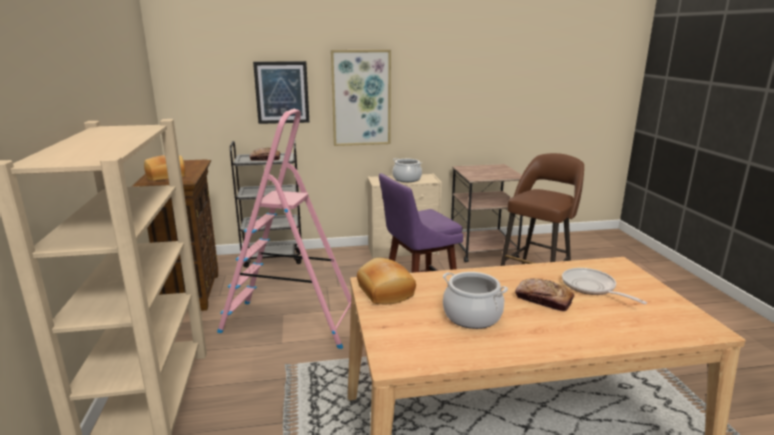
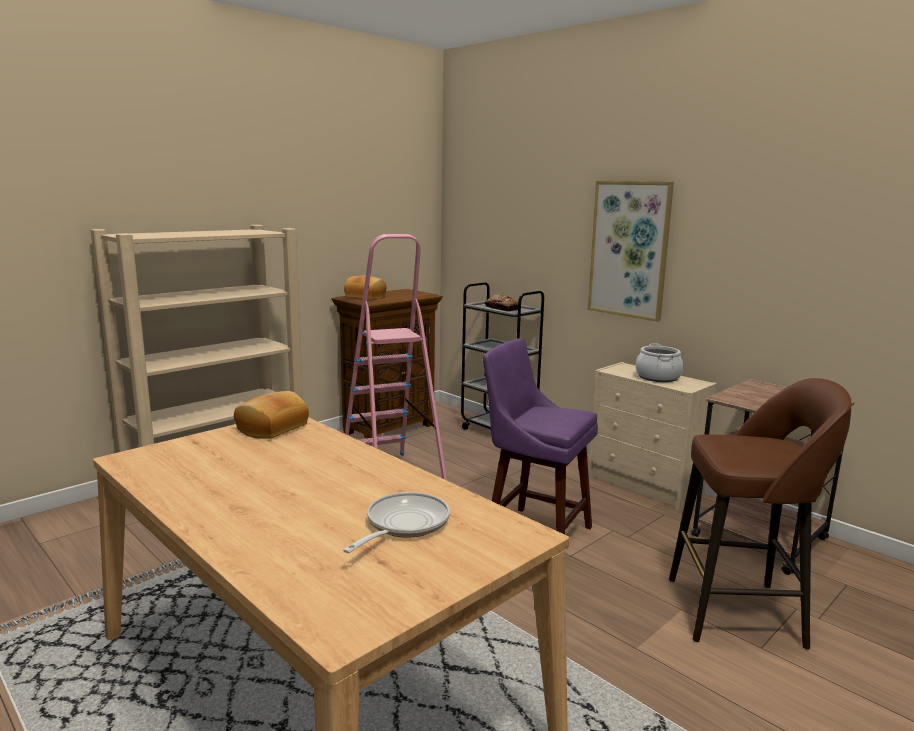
camera: 55 degrees right, 5 degrees down
(282, 92) = (543, 232): picture -> none
(472, 316) = (248, 472): cooking pot -> none
(543, 300) = (329, 500): bread -> none

